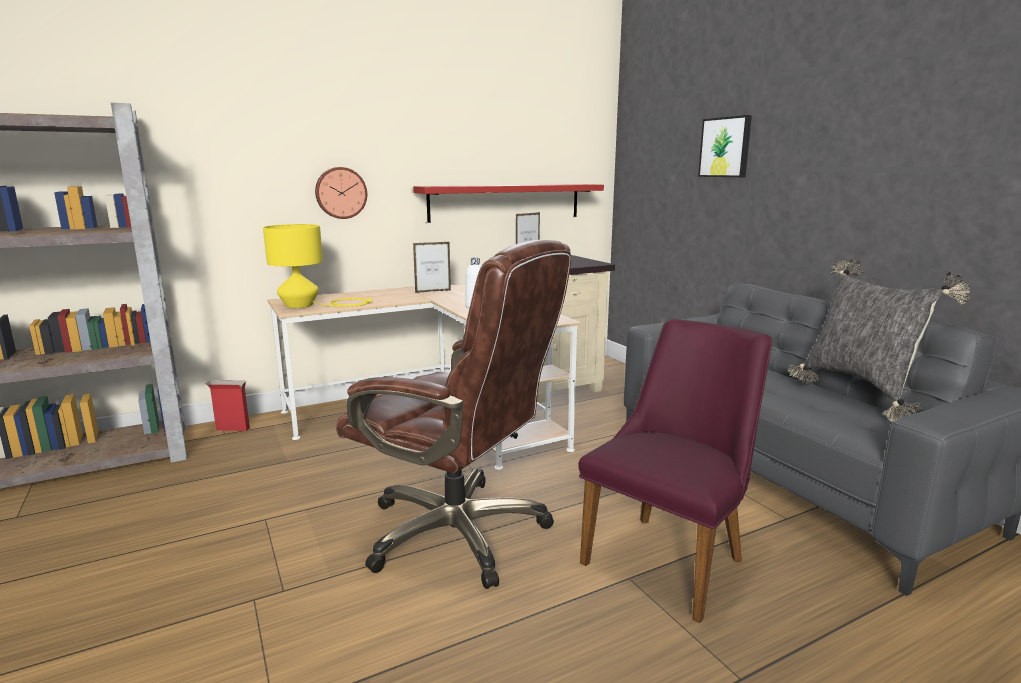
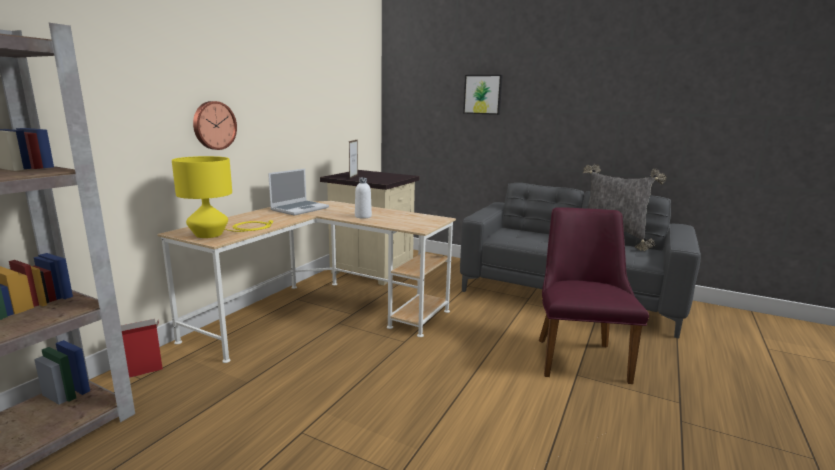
camera: 35 degrees left, 0 degrees up
(433, 291) = (300, 209): picture frame -> laptop
(456, 531) = (454, 385): brown office chair -> none
(506, 202) = (325, 131): red shelf -> none

